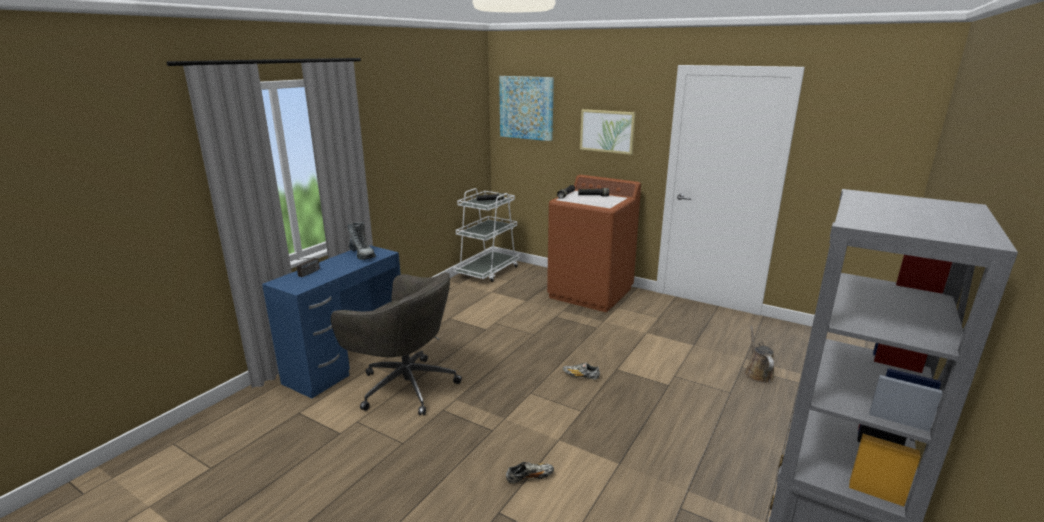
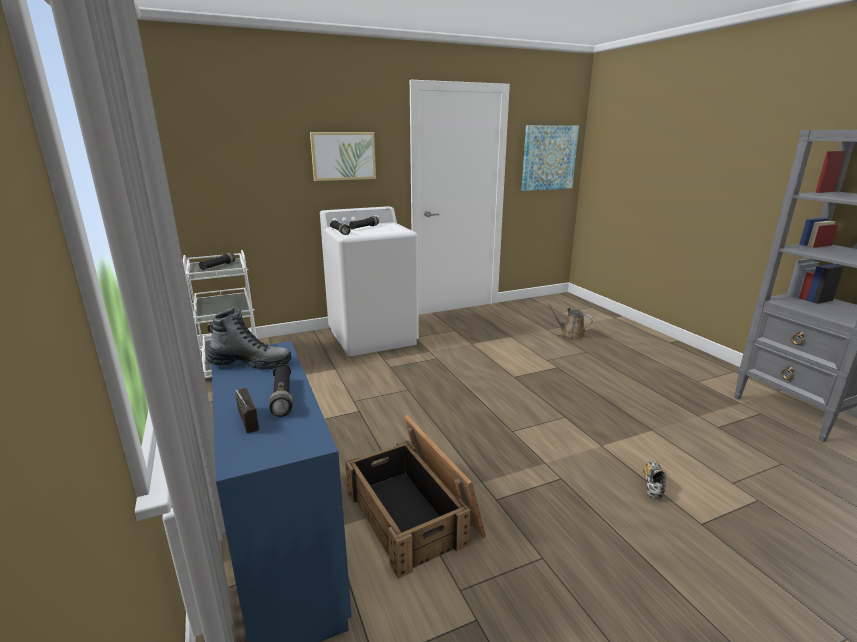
camera: 55 degrees left, 0 degrees up
(334, 271) = (282, 397): none -> black flashlight
(405, 386) = (414, 513): grey office chair -> crate
(526, 108) = (227, 134): picture -> picture (548, 158)
(580, 376) = (509, 396): shoe -> none
(591, 293) = (373, 337): brown washing machine -> white washing machine

